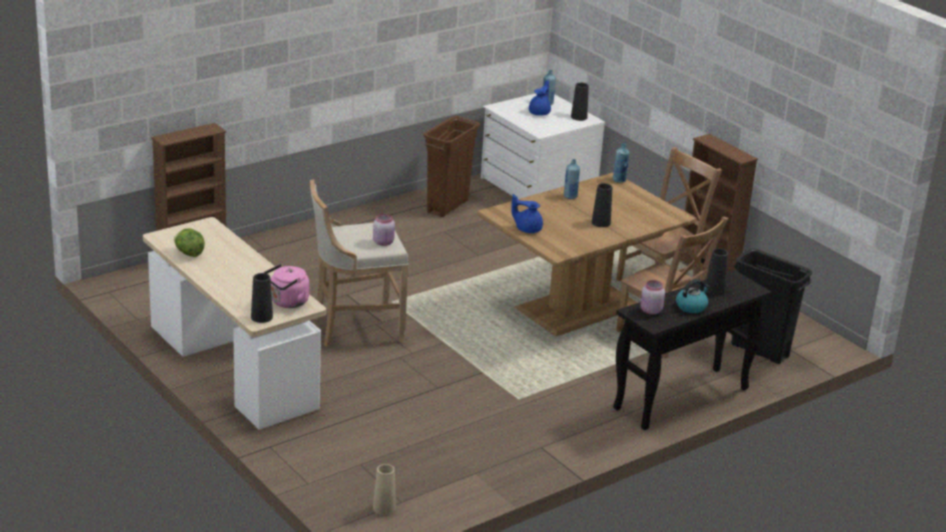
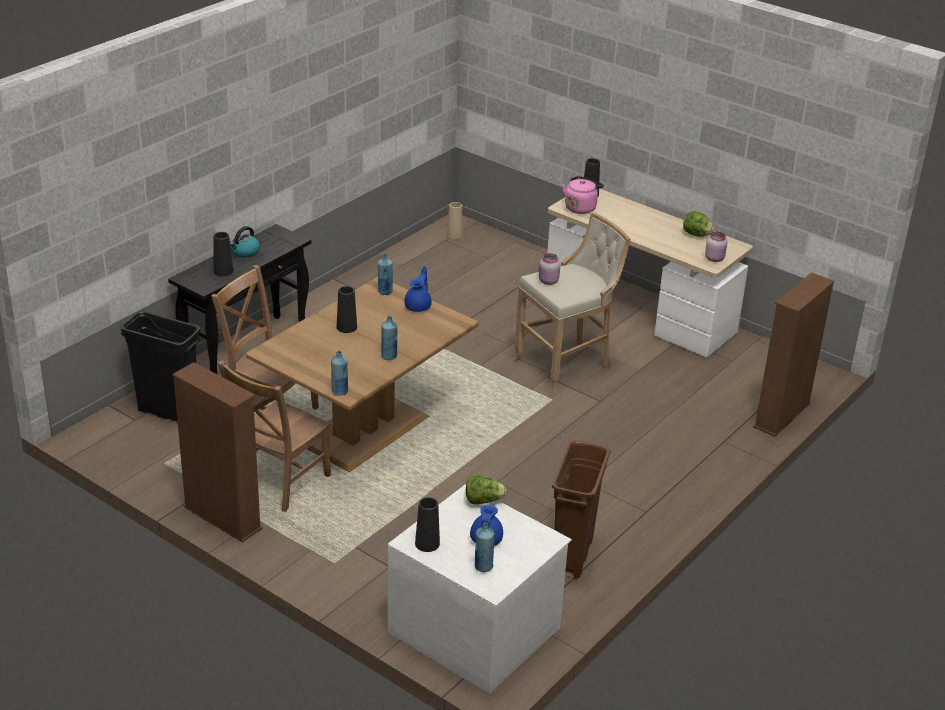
camera: 165 degrees right, 5 degrees up
(527, 229) = (418, 306): blue teapot -> blue teapot turned 75 degrees counterclockwise
(531, 129) = (483, 501): none -> lettuce
(554, 246) = (385, 292): none -> blue bottle
(650, 311) = (281, 242): pink jar -> pink jar (715, 258)

